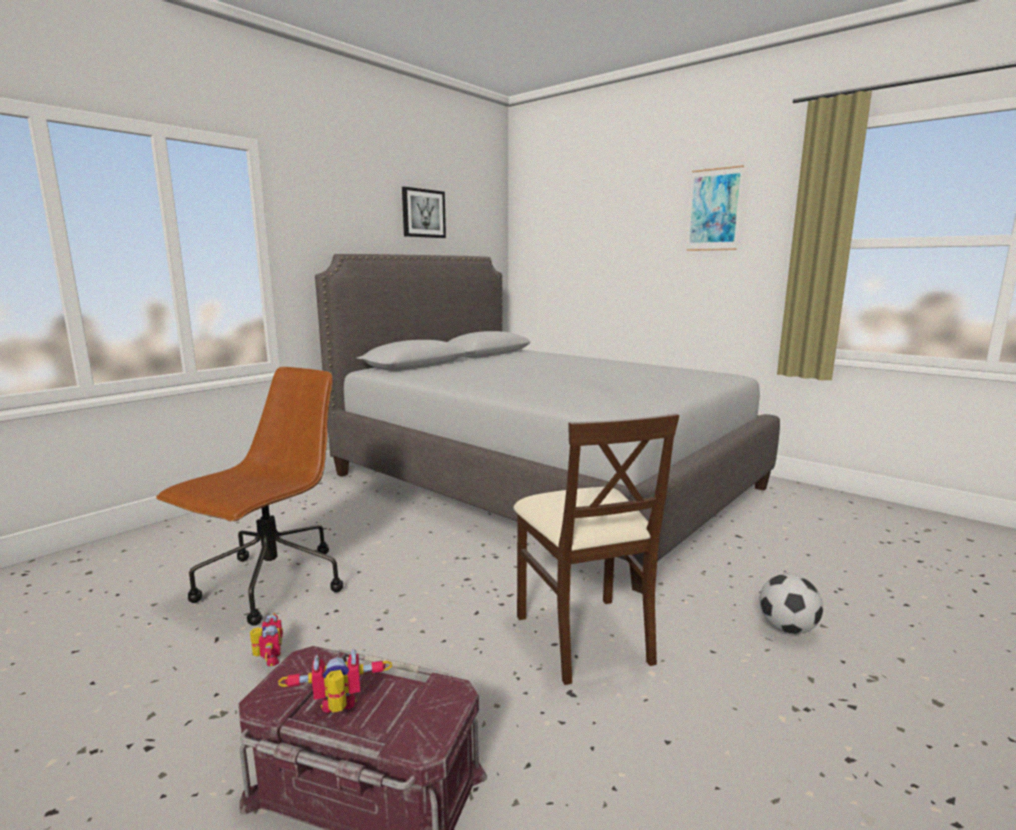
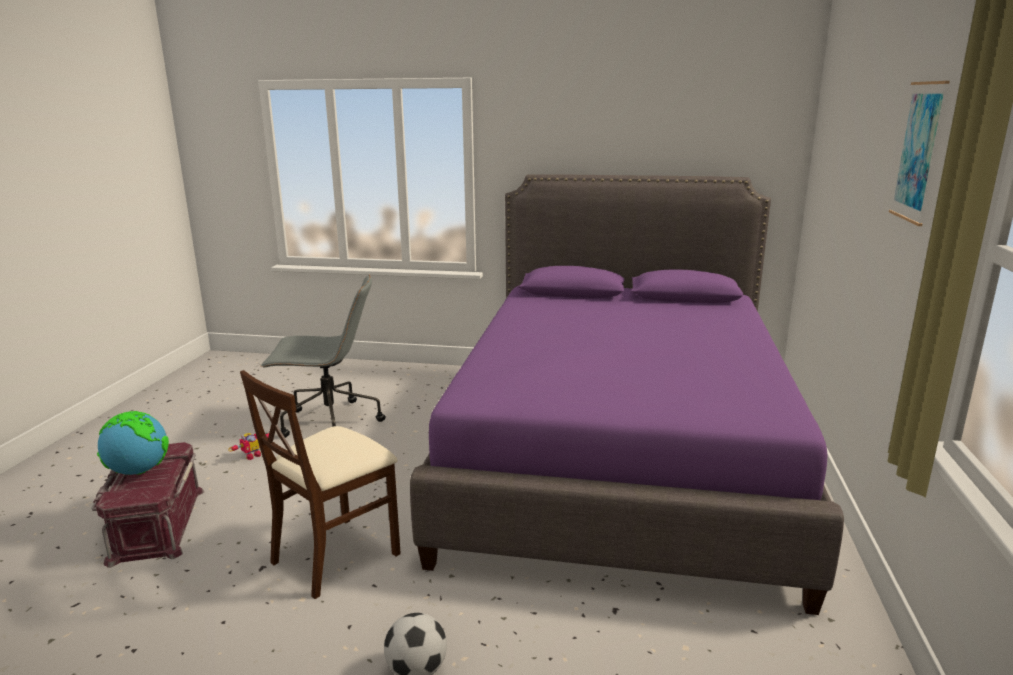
camera: 60 degrees right, 5 degrees up
(271, 585) = (329, 423): brown office chair -> grey office chair
(338, 710) = (138, 471): toy robot -> globe
(423, 213) = (656, 127): picture -> none
(543, 481) = (619, 456): grey bed -> purple bed

